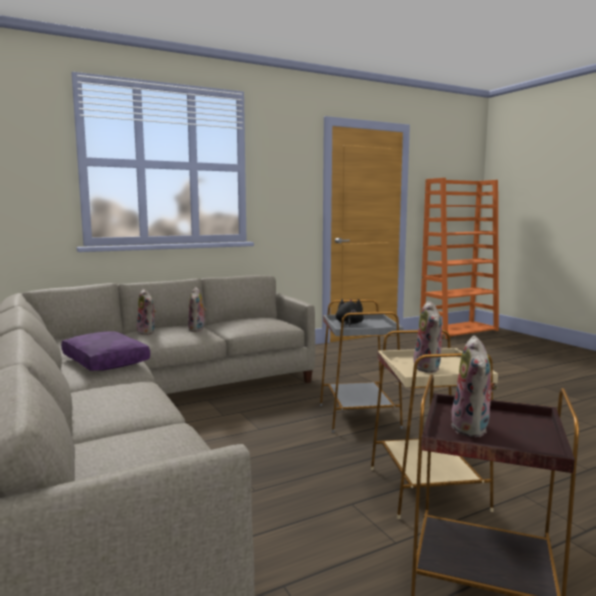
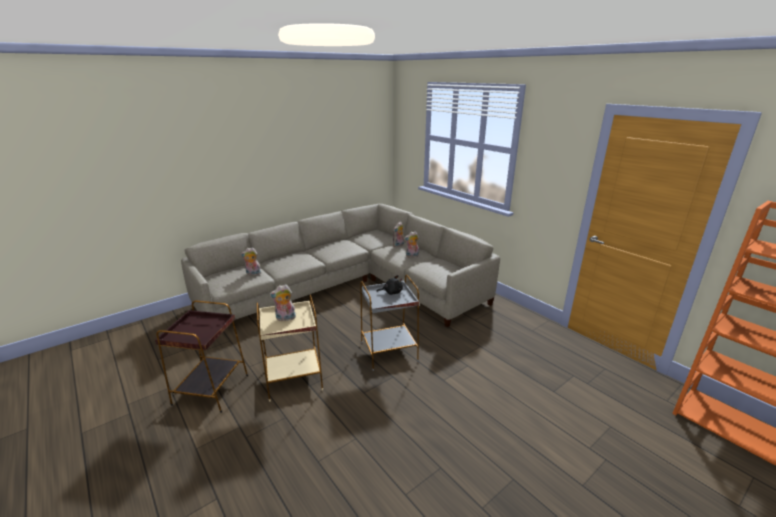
camera: 80 degrees right, 15 degrees up
(103, 361) = (341, 248): purple pillow -> none
(473, 429) = (200, 325): plush toy -> plush toy (253, 274)

